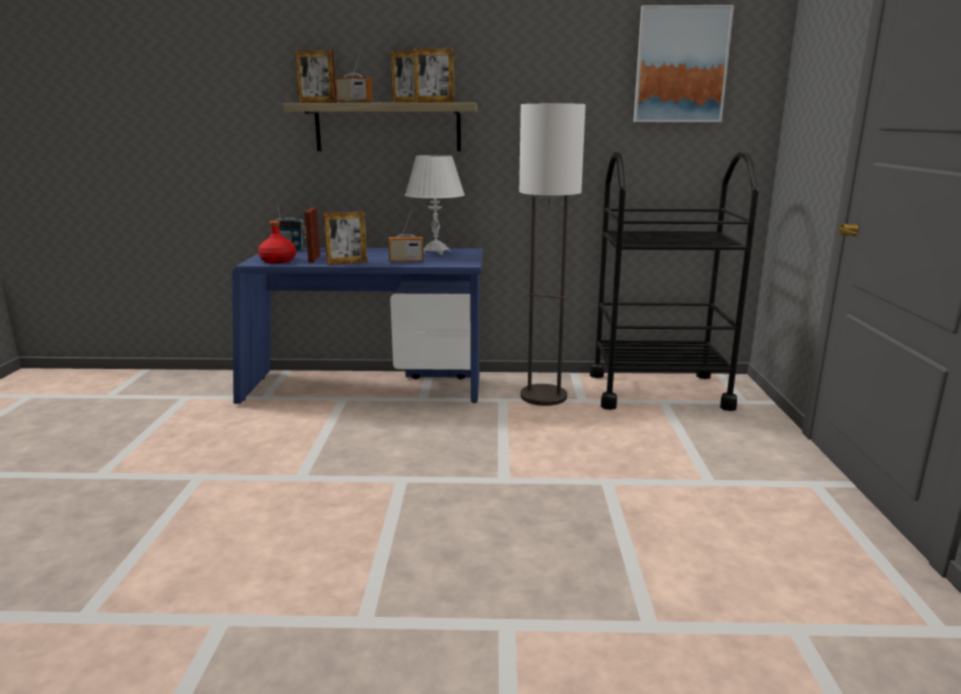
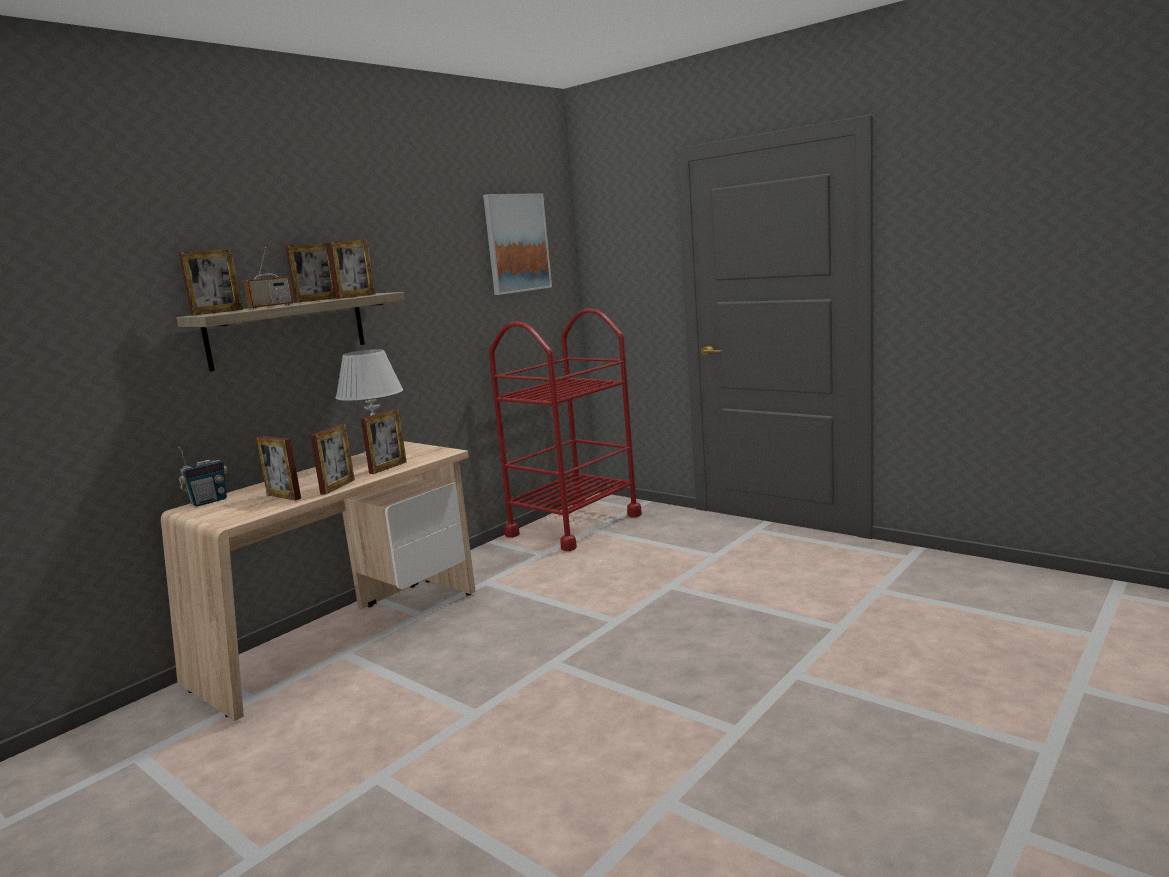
camera: 50 degrees left, 5 degrees down
(278, 260) = (251, 511): red bottle -> none
(365, 389) = (345, 637): blue desk -> beige desk
(406, 261) = (388, 467): radio -> picture frame
(544, 396) = (510, 564): floor lamp -> none
(658, 391) = (574, 525): black cart -> red cart

